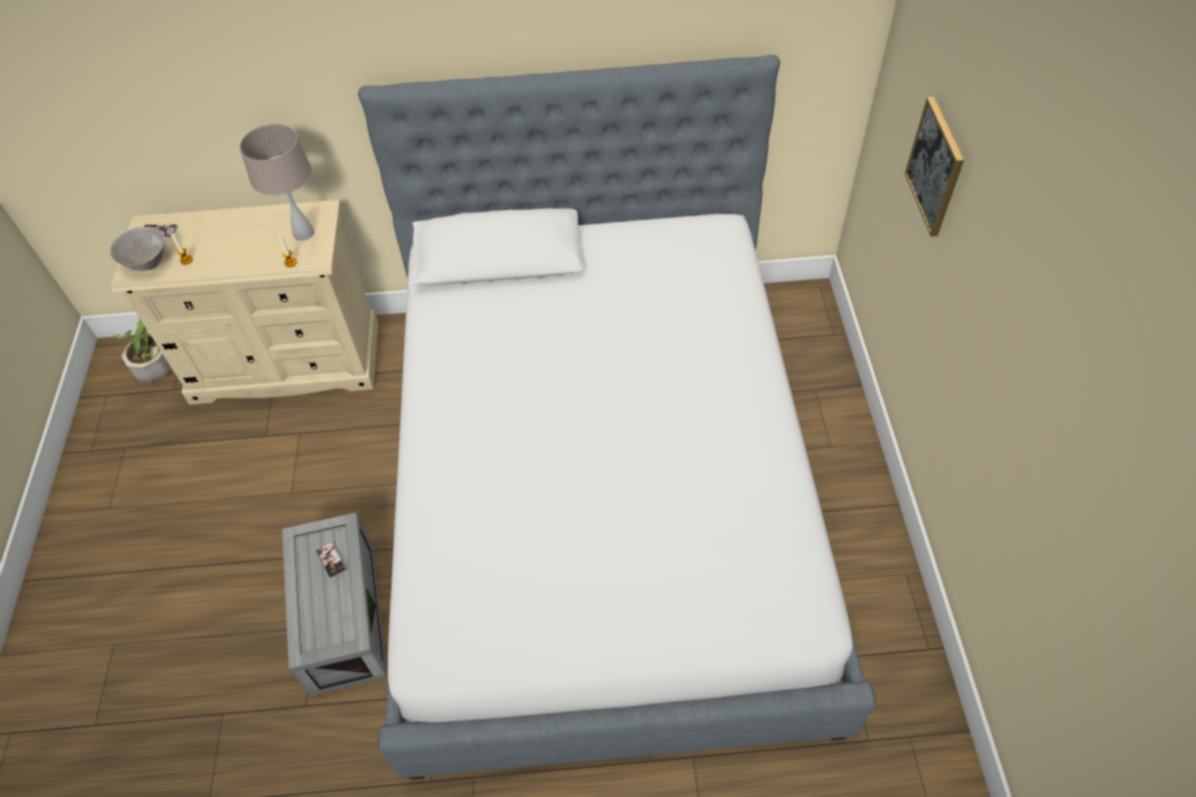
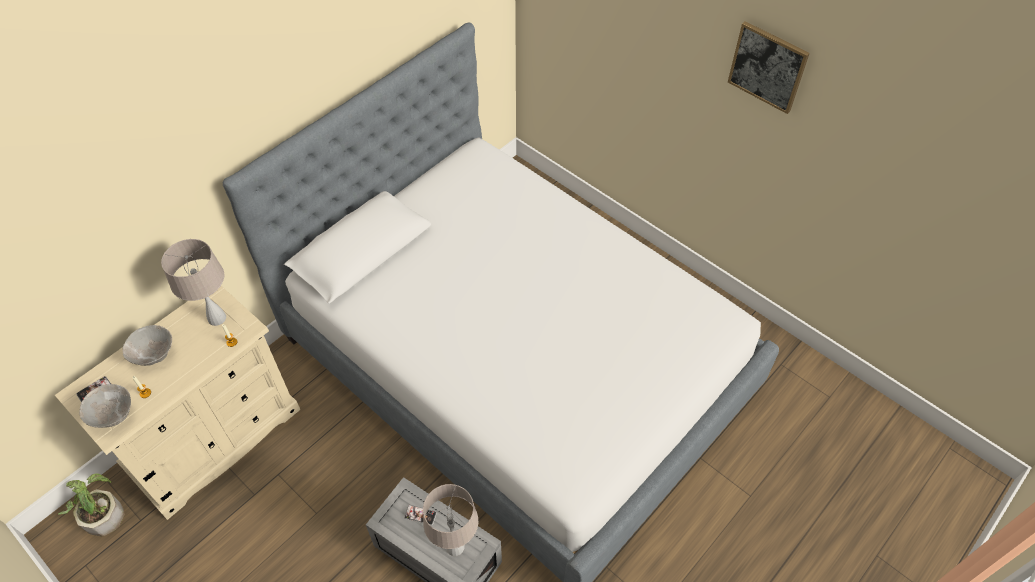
camera: 45 degrees left, 0 degrees up
(227, 233) = (155, 355): none -> grey bowl
(328, 617) = (455, 546): none -> beige table lamp
(935, 167) = (613, 43): picture -> picture (768, 67)

